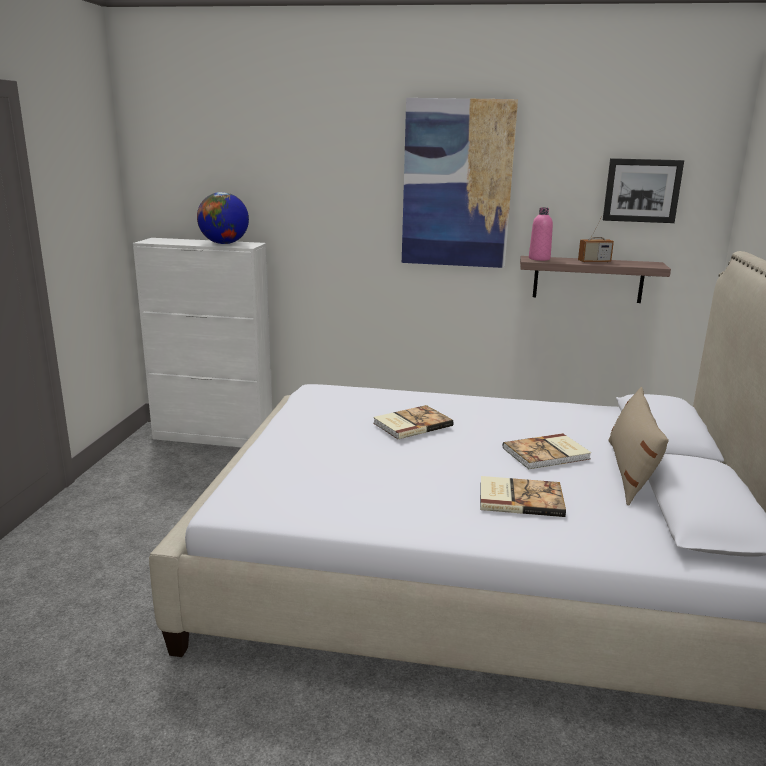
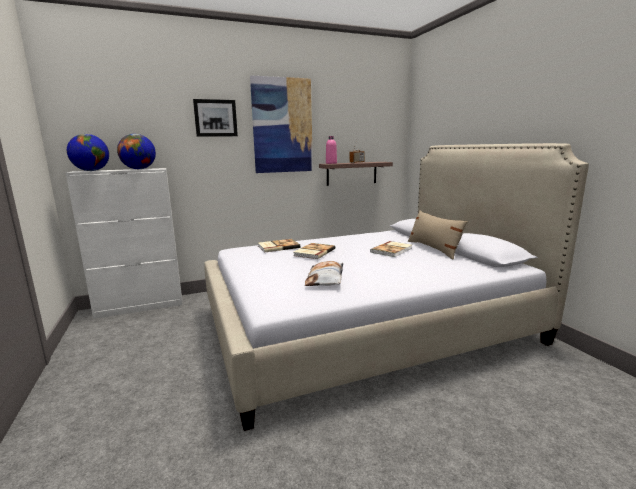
camera: 30 degrees left, 5 degrees down
(166, 241) = (91, 171): none -> globe
(360, 480) = (326, 279): none -> pillow
(519, 498) = (409, 267): book -> book (278, 247)
(641, 190) = (370, 126): picture -> picture (215, 118)

